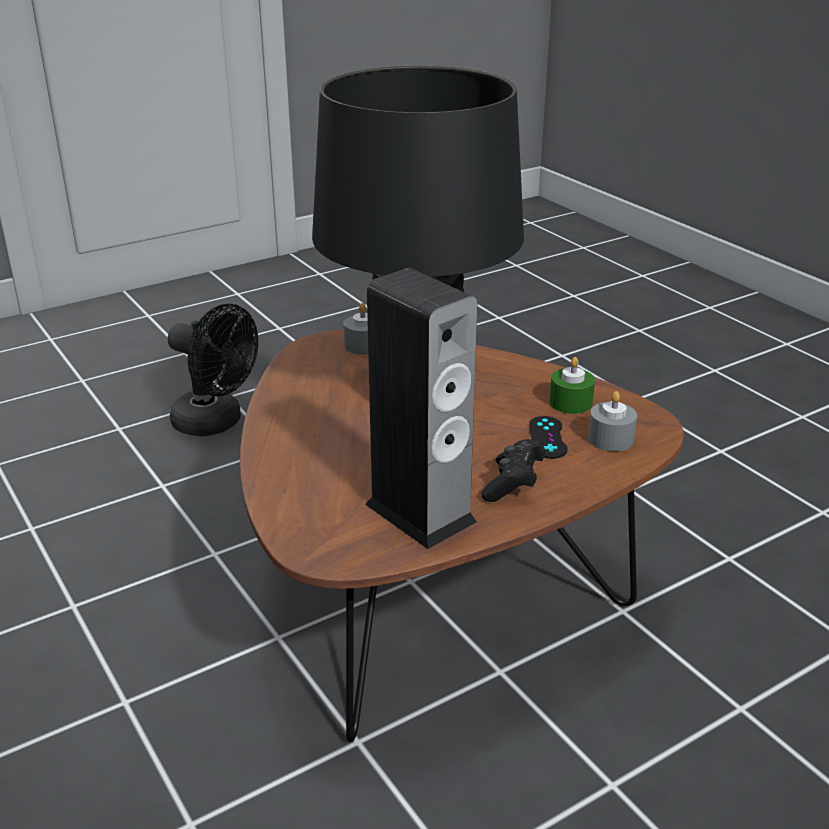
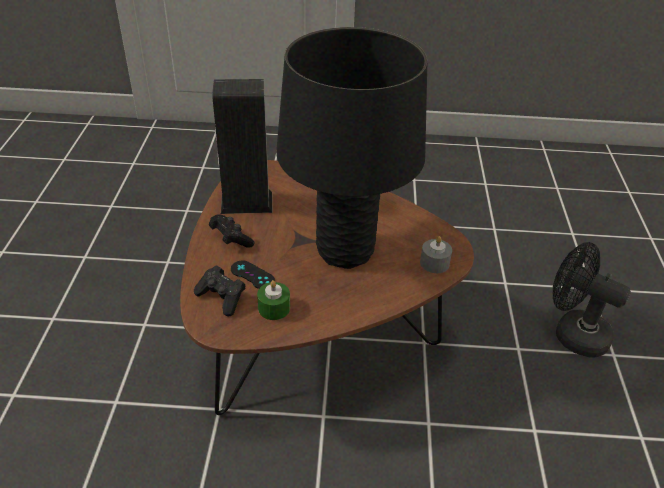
camera: 125 degrees right, 10 degrees up
(216, 423) = (572, 333): black fan -> black fan turned 60 degrees clockwise
(610, 439) = (222, 298): grey candle -> black game controller

